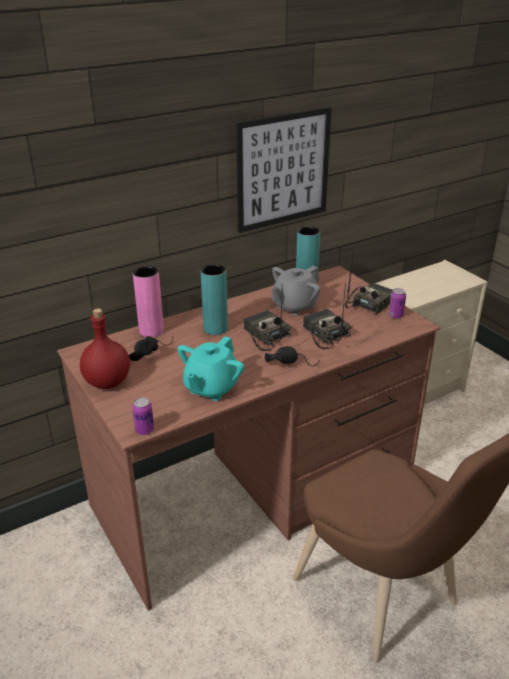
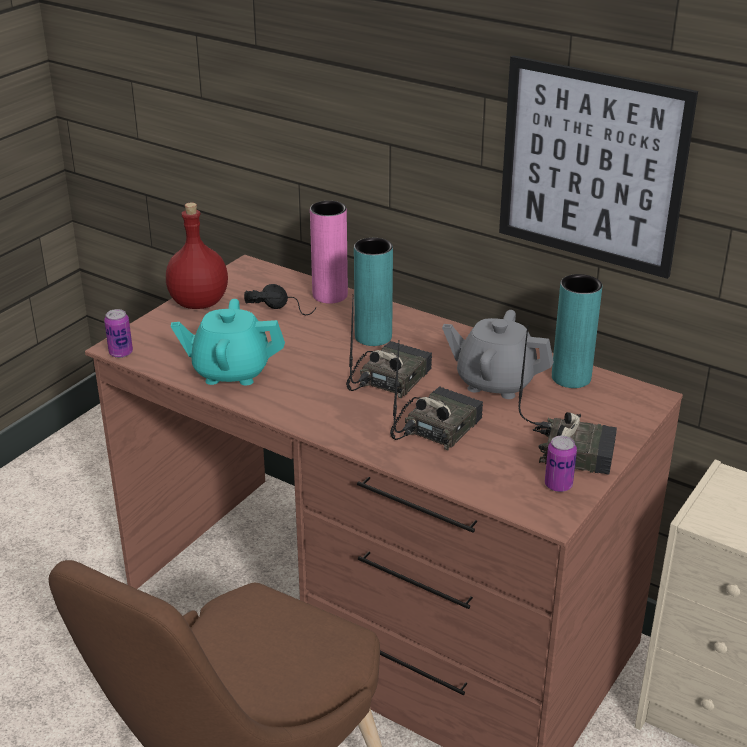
camera: 65 degrees right, 0 degrees up
(291, 363) = (331, 416): black headphones -> none

